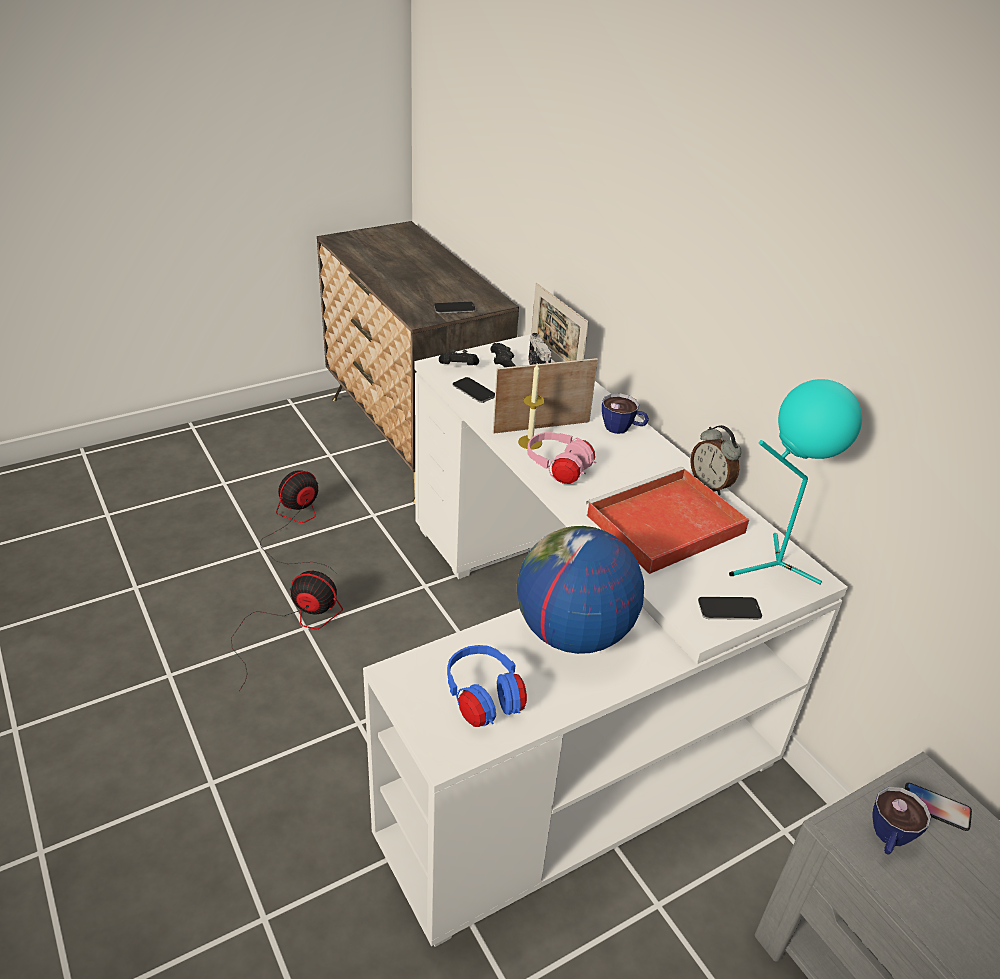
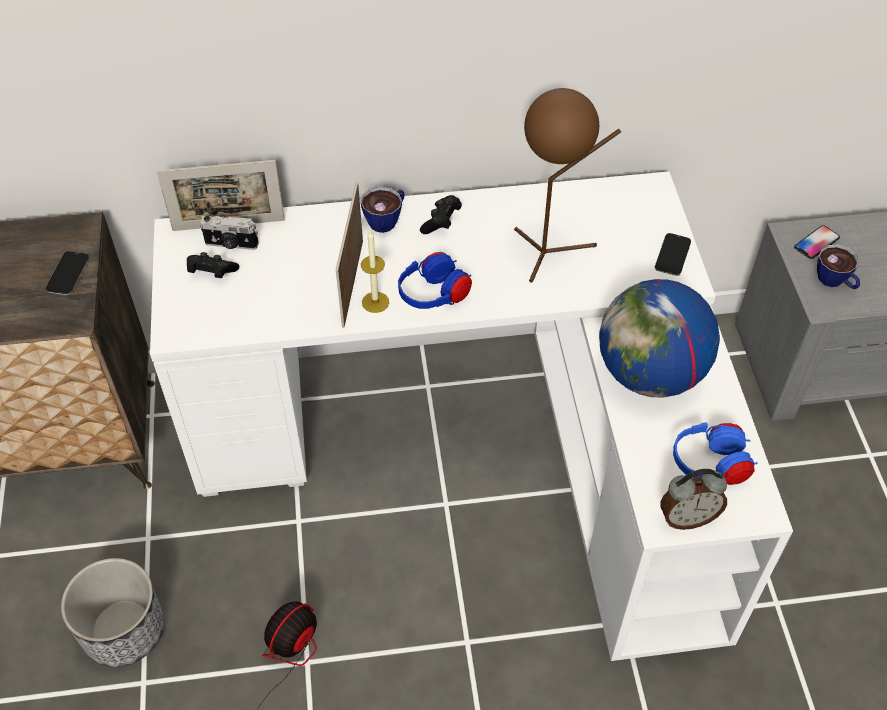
camera: 65 degrees left, 15 degrees up
(297, 527) = (123, 630): fan -> planter
(458, 367) = (191, 316): black game controller -> black game controller (441, 222)
(474, 391) = (250, 317): phone -> none
(558, 470) = (434, 296): pink headphones -> blue headphones
(663, 525) = (550, 251): red tray -> brown table lamp
(710, 485) = (506, 194): alarm clock -> alarm clock (687, 517)
(772, 565) = (629, 204): turquoise table lamp -> none

